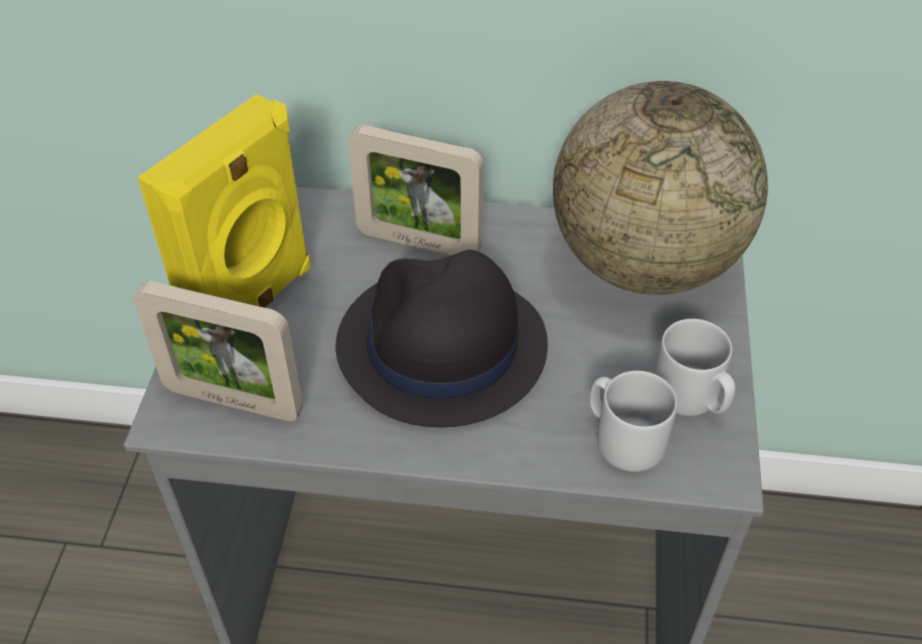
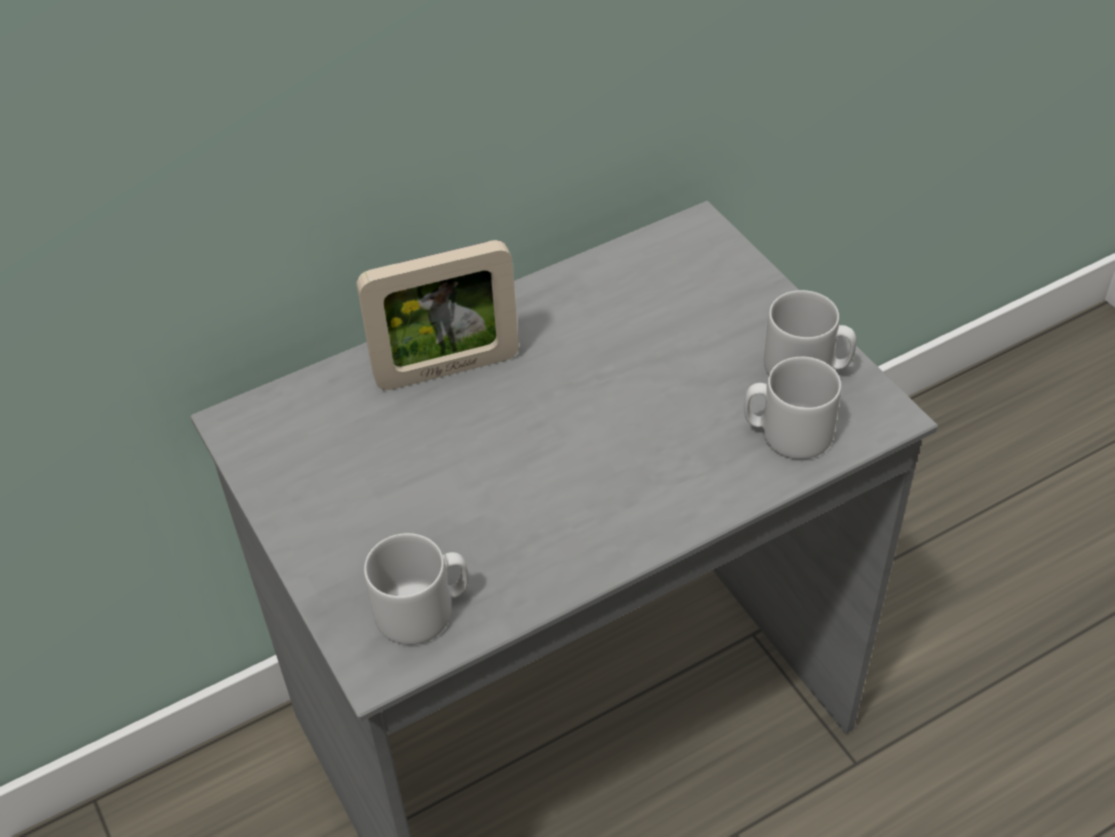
camera: 35 degrees left, 0 degrees up
(233, 400) = (423, 611): picture frame -> grey mug
(253, 303) = (346, 514): yellow speaker -> none
(440, 347) = (563, 450): black hat -> none
(643, 263) = (664, 278): globe -> none

